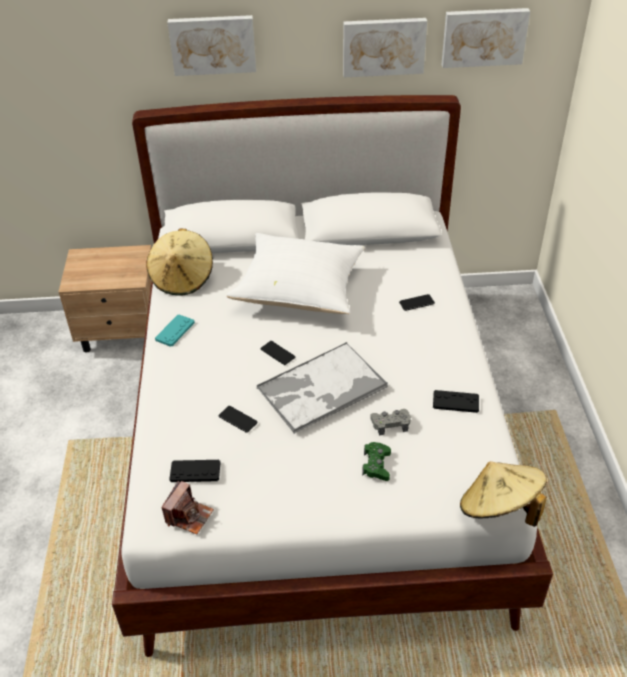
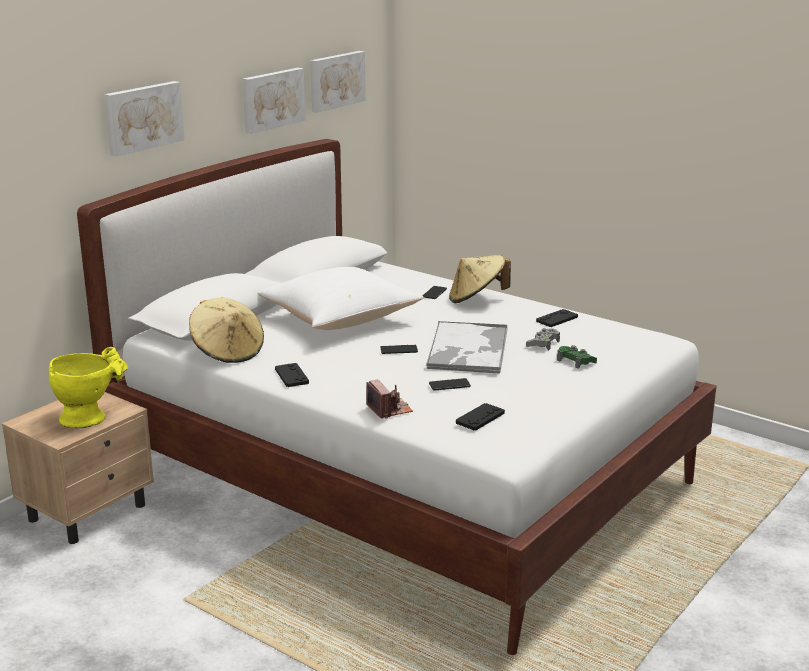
camera: 50 degrees left, 20 degrees down
(109, 275) = (90, 417): none -> yellow vase
(175, 331) = (291, 376): turquoise game controller -> black game controller
(189, 516) = (523, 436): camera -> camera (389, 409)
(499, 509) = (673, 343): beige hat -> beige hat (476, 299)

